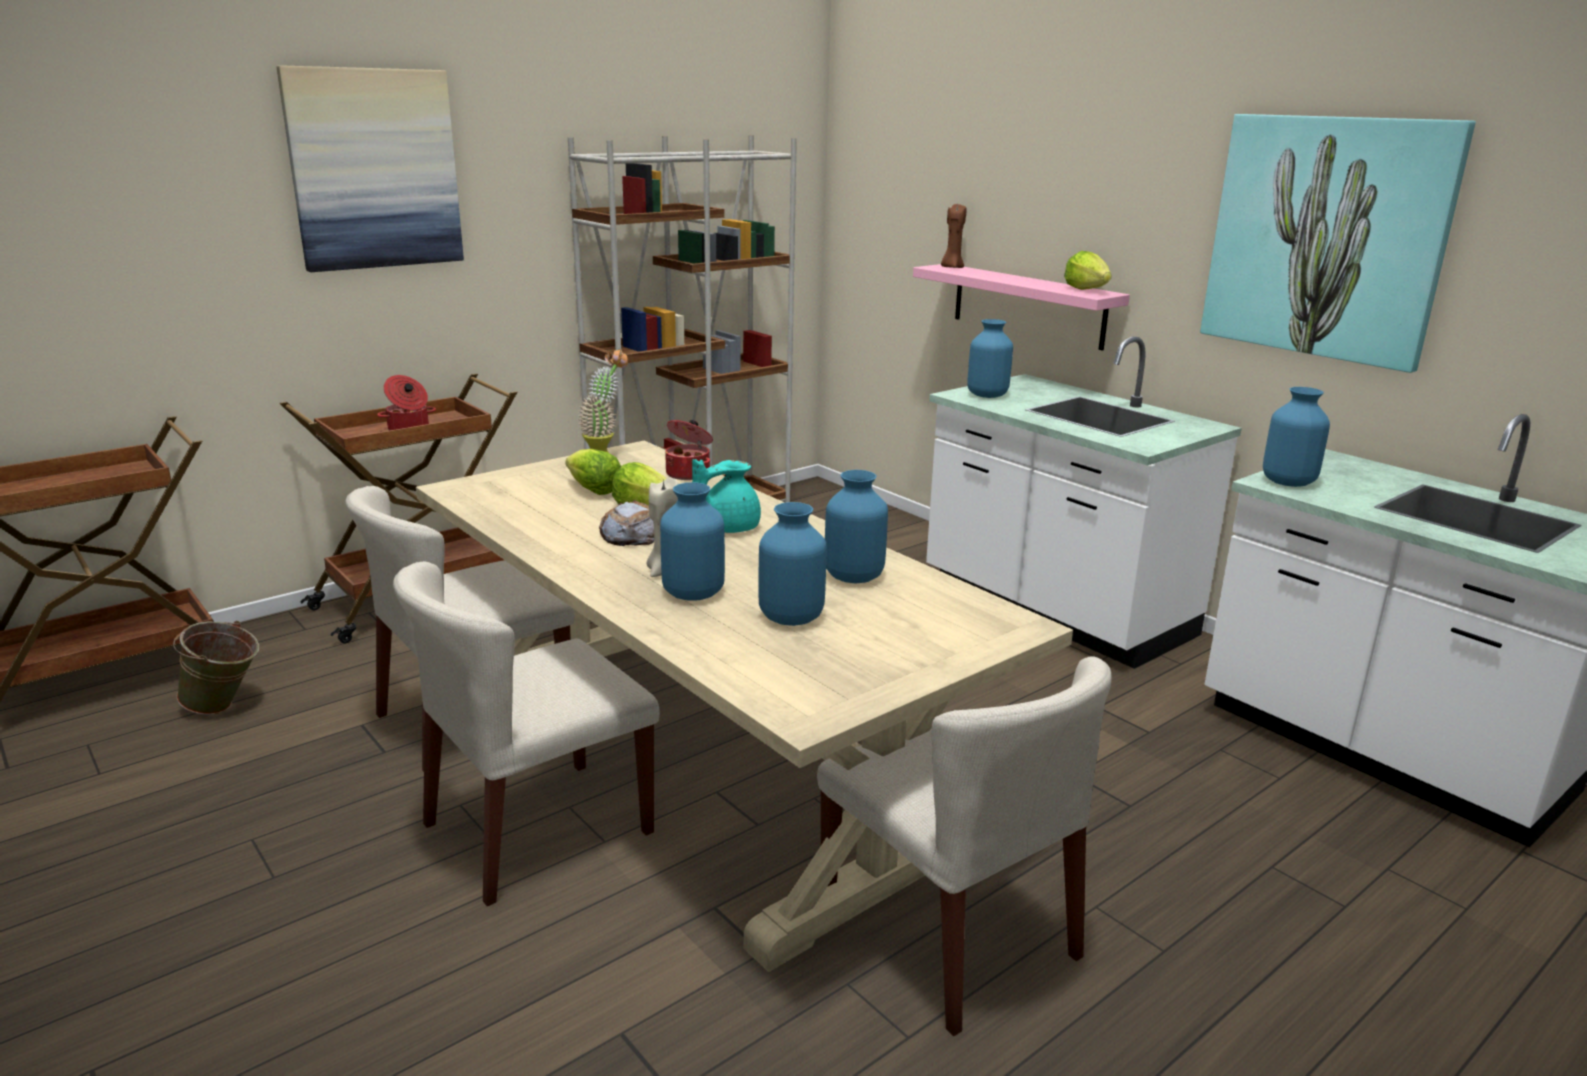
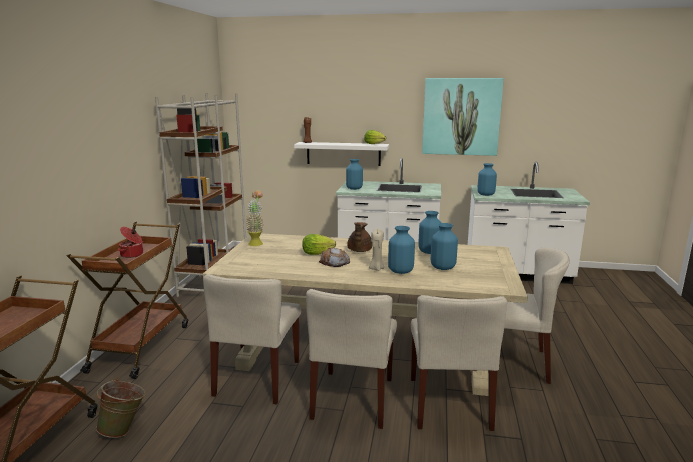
camera: 40 degrees left, 5 degrees down
(374, 169) = (88, 118): picture -> none
(594, 491) = (282, 253): lettuce -> none
(669, 937) = (449, 403): none -> beige chair
(689, 474) = (300, 238): cooking pot -> none
(727, 528) = (359, 250): turquoise teapot -> brown teapot
(1028, 305) = (343, 153): pink shelf -> white shelf

